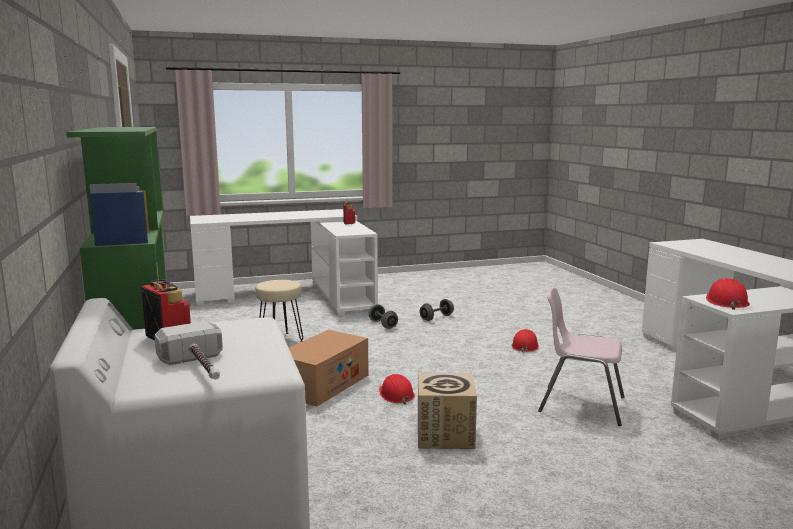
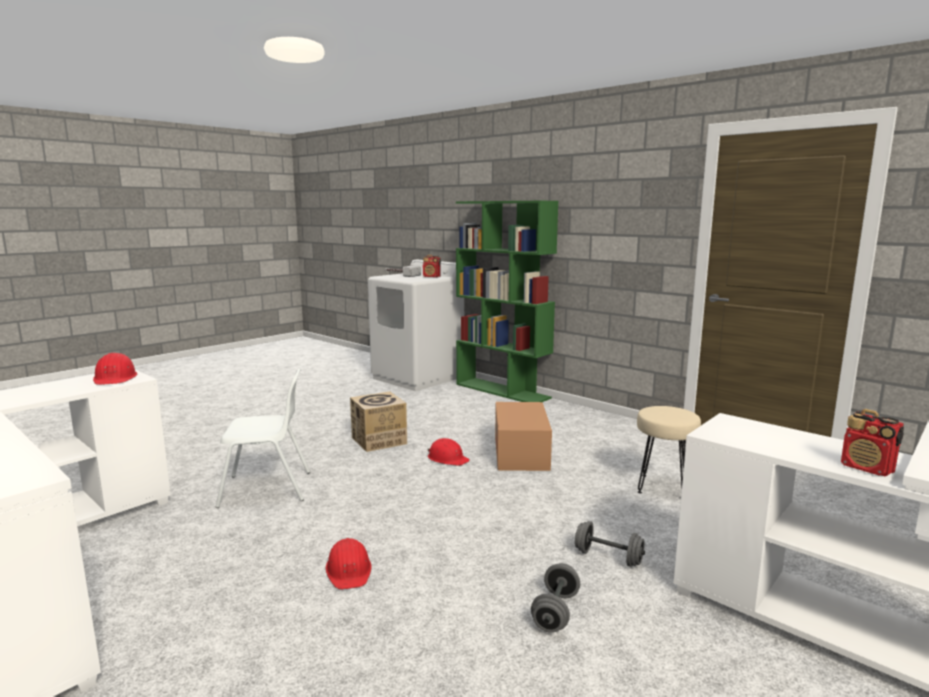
camera: 150 degrees right, 0 degrees up
(580, 404) = (267, 489): pink chair -> white chair

